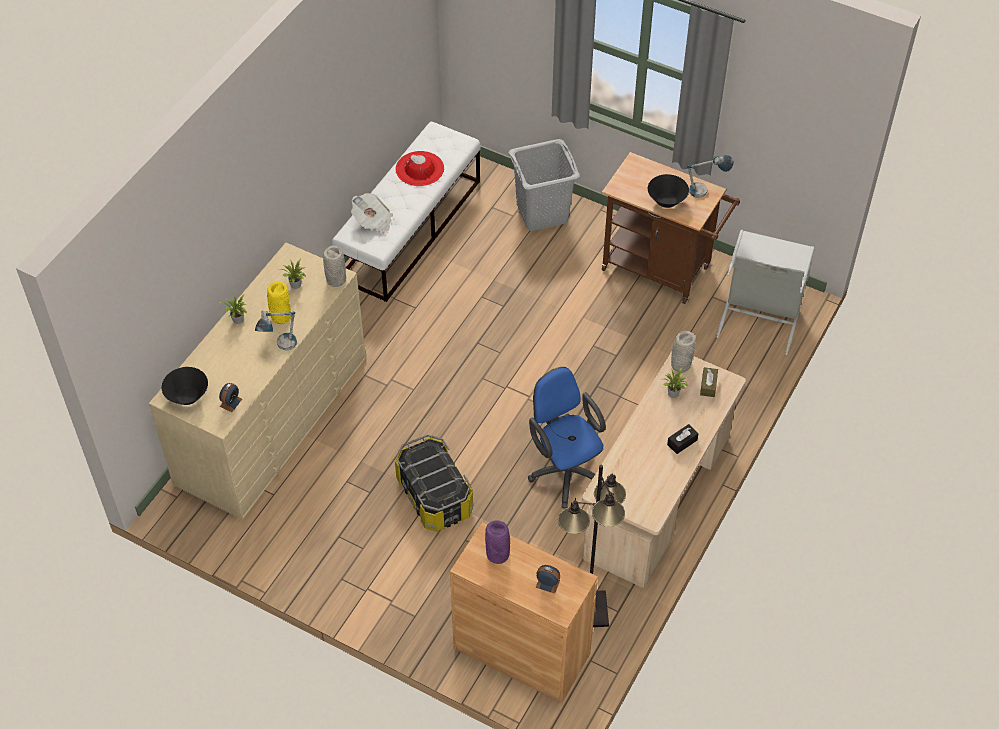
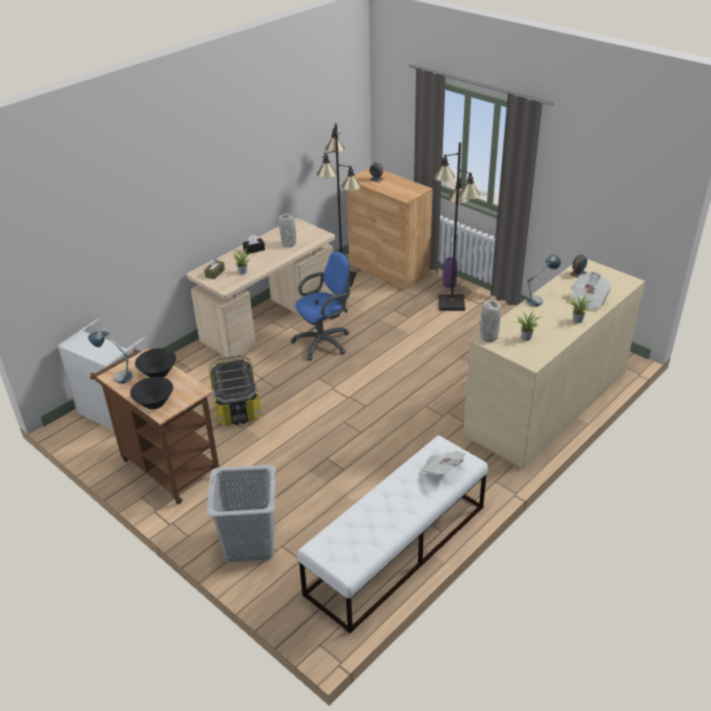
camera: 165 degrees left, 15 degrees down
(187, 396) = (613, 280): black bowl -> black bowl (154, 403)
(223, 354) = (588, 301): none -> newspaper
(280, 317) = (539, 318): yellow vase -> none
(409, 582) = (451, 303): none -> black floor lamp
(419, 169) = (378, 521): red hat -> none
(434, 496) = (424, 341): storage box -> storage box (237, 404)
(498, 555) = (401, 190): purple vase -> purple vase (448, 284)
(565, 470) = (325, 342): blue office chair -> blue office chair turned 105 degrees counterclockwise
(680, 365) = (226, 285): grey vase -> grey vase (289, 244)

